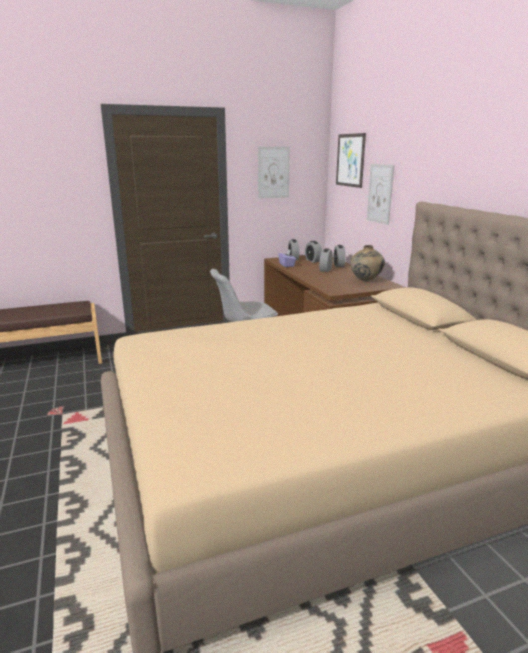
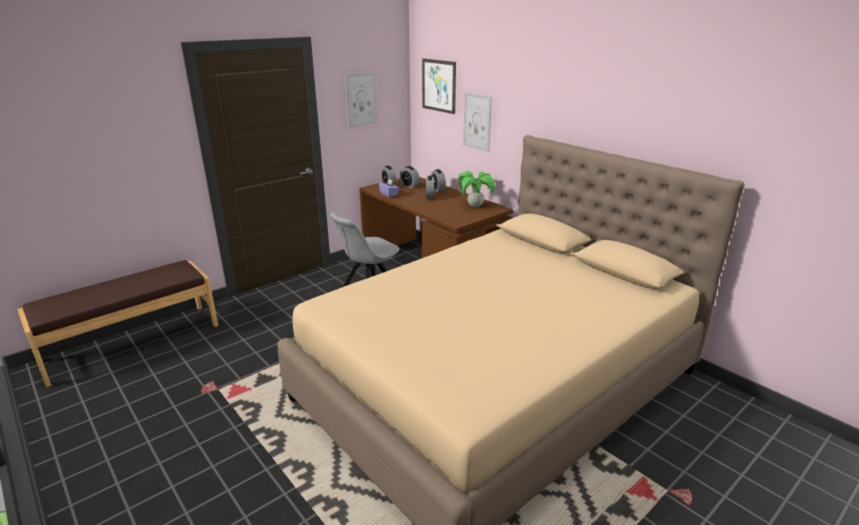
camera: 20 degrees left, 5 degrees up
(366, 281) = (475, 206): beige vase -> potted plant

